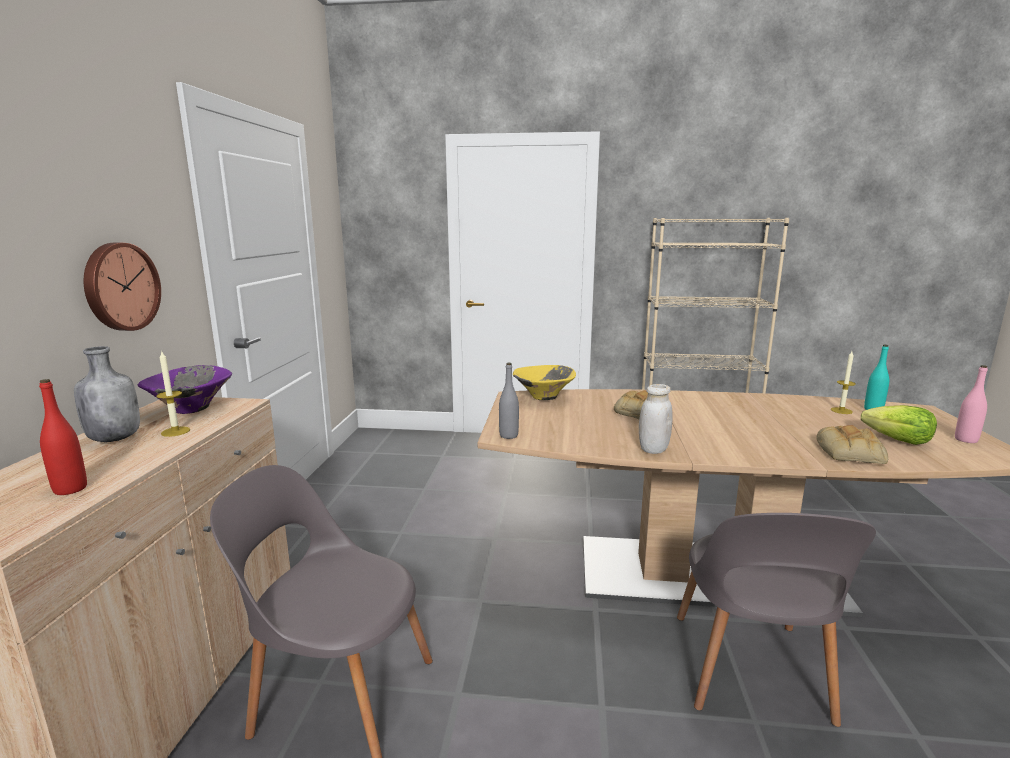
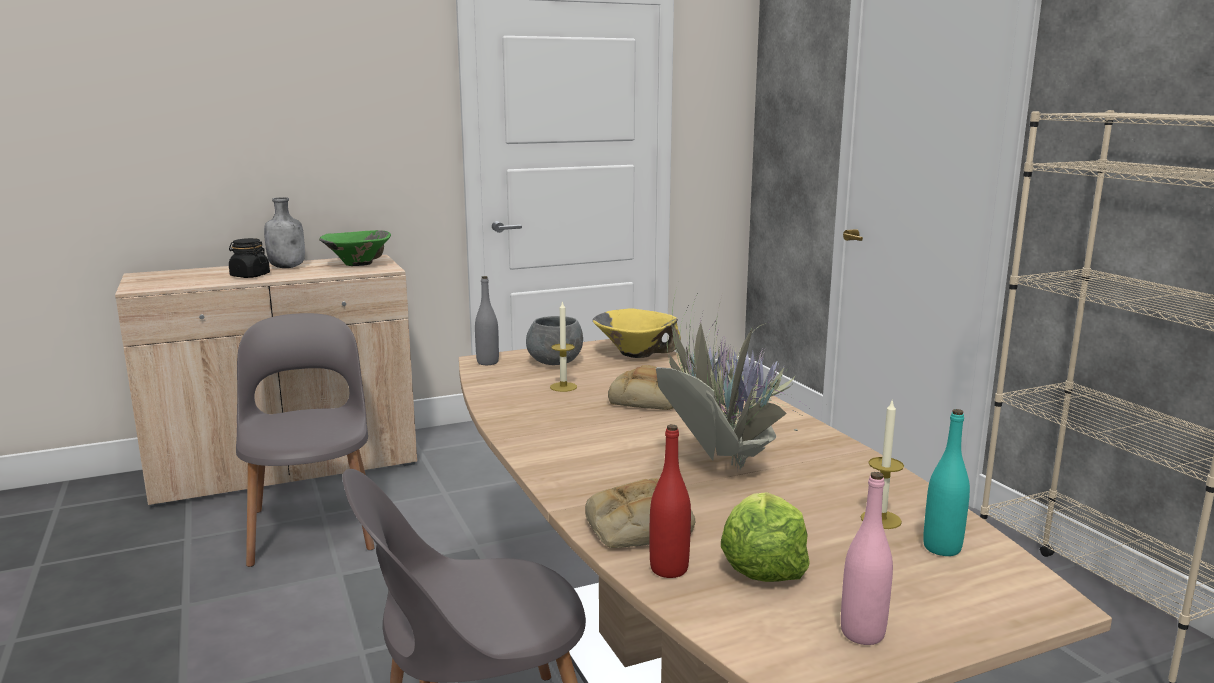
camera: 60 degrees right, 0 degrees up
(70, 489) = (203, 280): red bottle -> red bottle (669, 569)
(113, 461) = (250, 276): none -> black jar
(120, 287) = (352, 157): wall clock -> none
(175, 431) = (310, 272): candle -> candle (563, 387)
(190, 410) = (357, 264): purple bowl -> green bowl
(536, 418) = (555, 363): none -> grey bowl
(653, 449) = (516, 419): white jar -> none
(765, 421) = (720, 466): none -> potted plant

